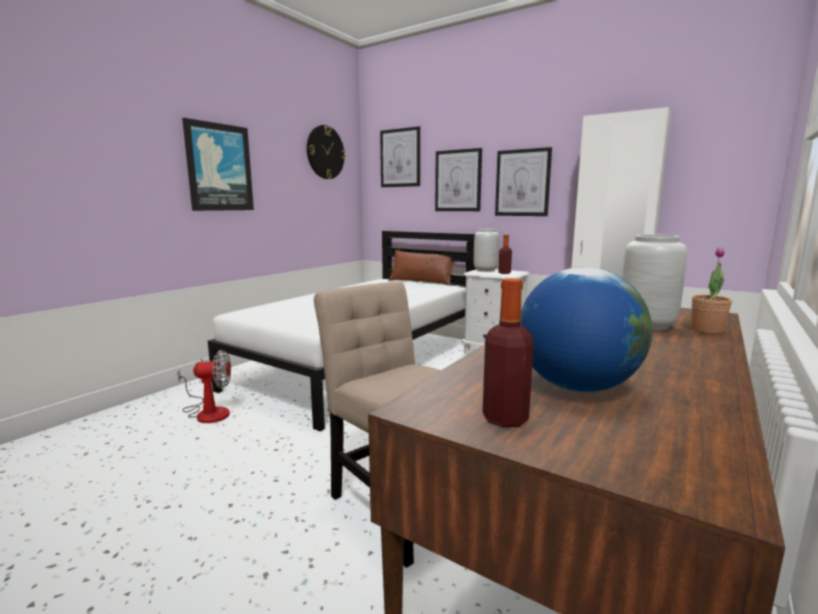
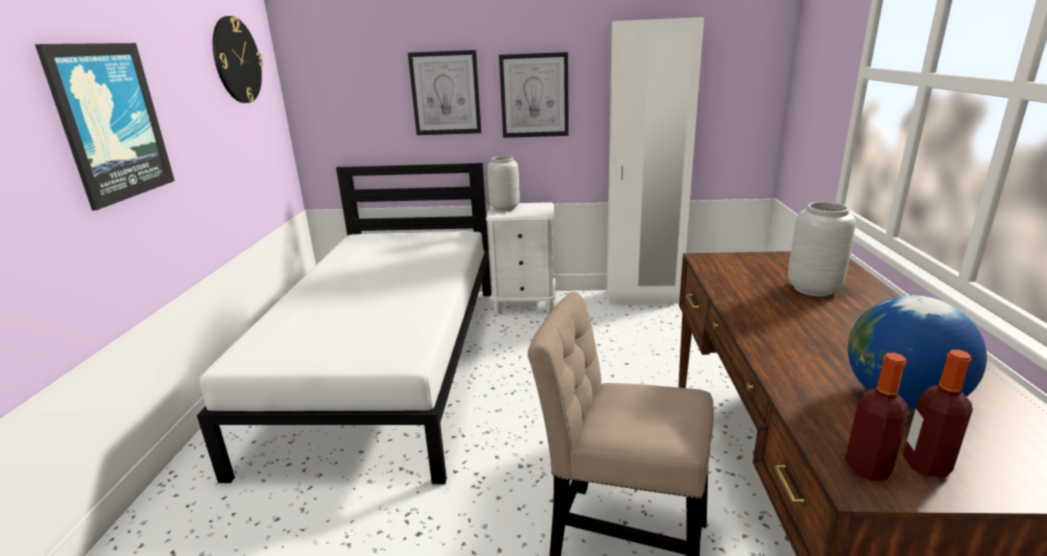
camera: 30 degrees left, 10 degrees up
(208, 412) = (254, 520): fan -> none
(400, 158) = (349, 60): picture -> none
(421, 281) = (413, 231): brown pillow -> none
(504, 273) = (533, 210): bottle -> bottle (867, 468)
(707, 330) = (857, 283): potted plant -> none

